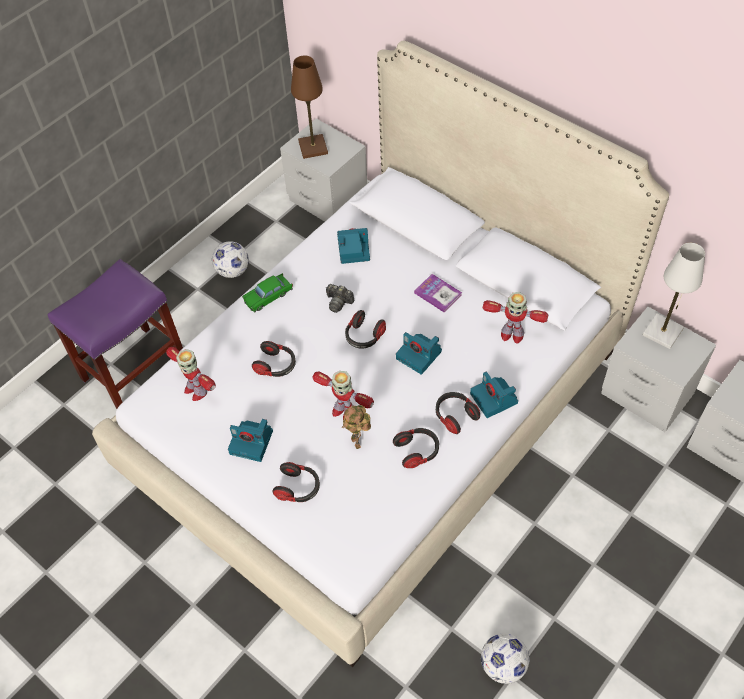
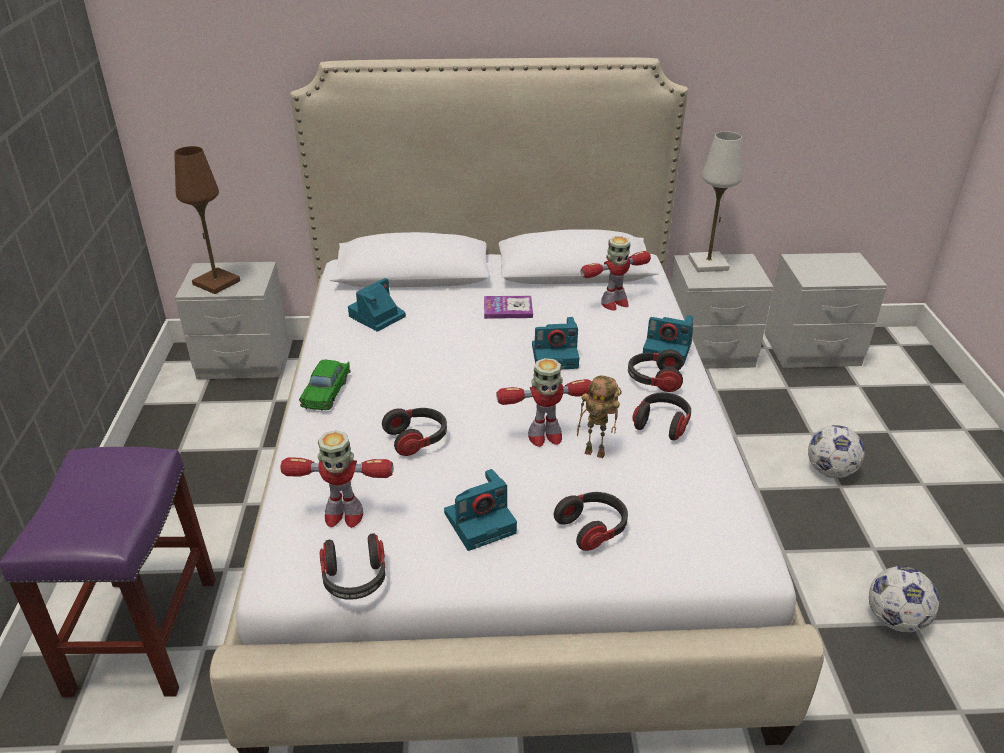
camera: 45 degrees left, 20 degrees down
(232, 271) = (188, 467): football -> football (830, 471)
(338, 302) = (416, 358): camera -> none
(364, 336) = (481, 370): headphones -> headphones (355, 580)

